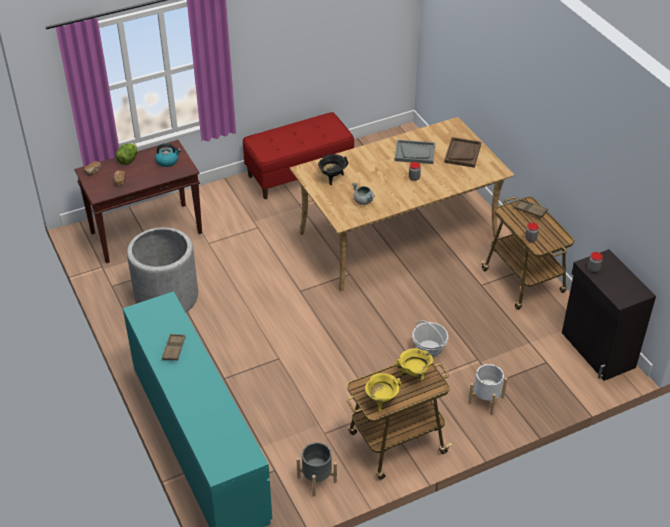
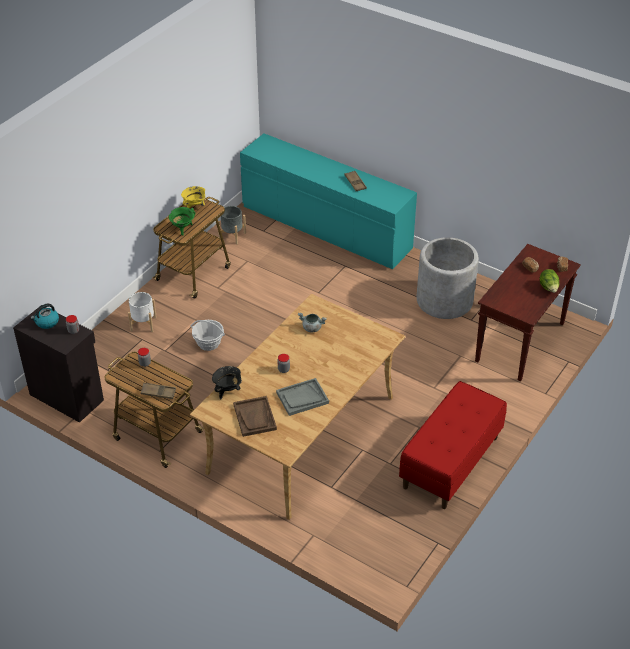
camera: 150 degrees right, 0 degrees up
(167, 161) = (515, 300): kettle -> kettle (47, 322)
(332, 178) = (357, 339): black cooking pot -> black cooking pot (228, 391)
(414, 375) = (182, 229): yellow cooking pot -> green cooking pot

